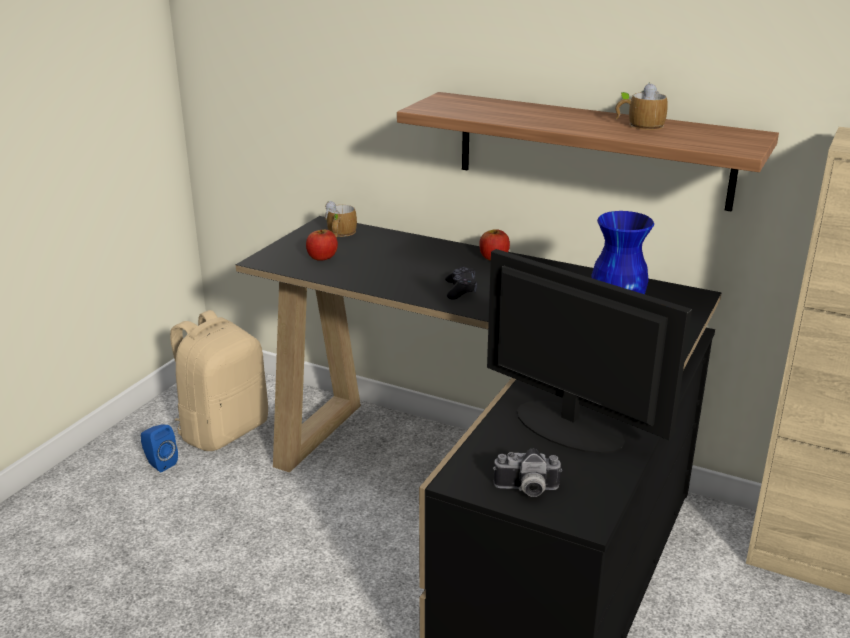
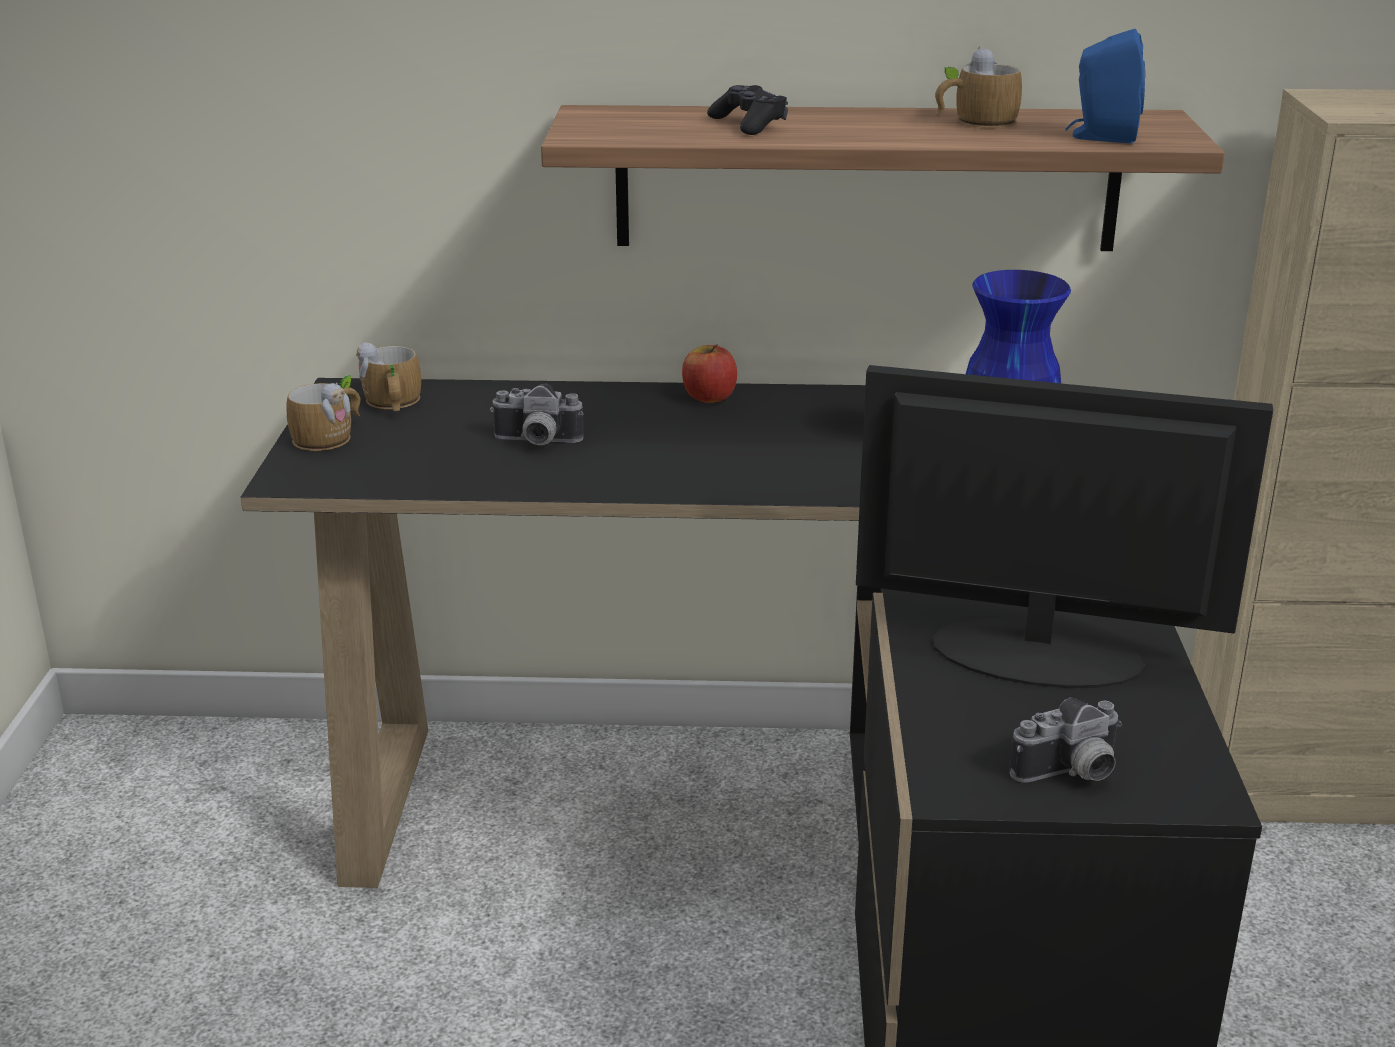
camera: 25 degrees left, 0 degrees up
(159, 463) = (96, 946): blue speaker -> blue speaker (1101, 137)
(223, 430) = (188, 845): beige backpack -> none
(298, 244) = (331, 436): none -> mug
(322, 257) = (402, 452): apple -> none
(387, 264) = (536, 442): none -> camera
(461, 290) = (710, 462): black game controller -> black game controller (749, 124)

